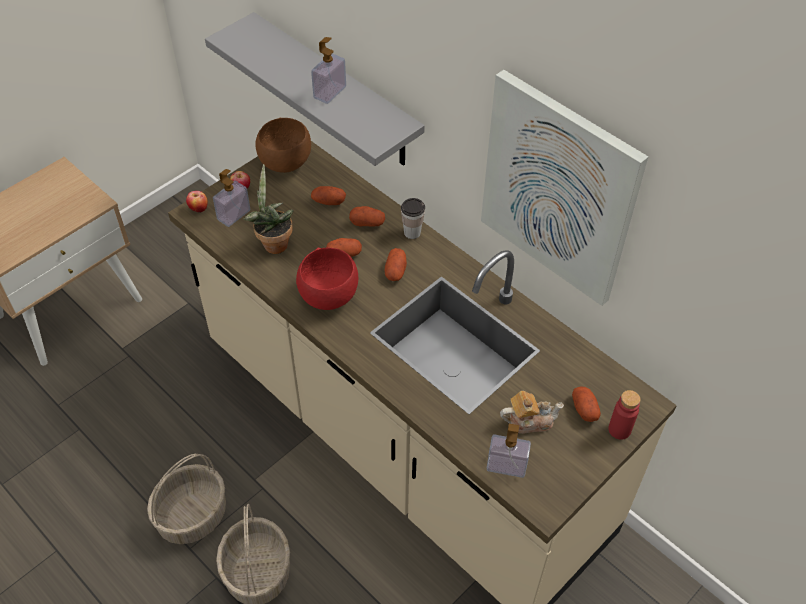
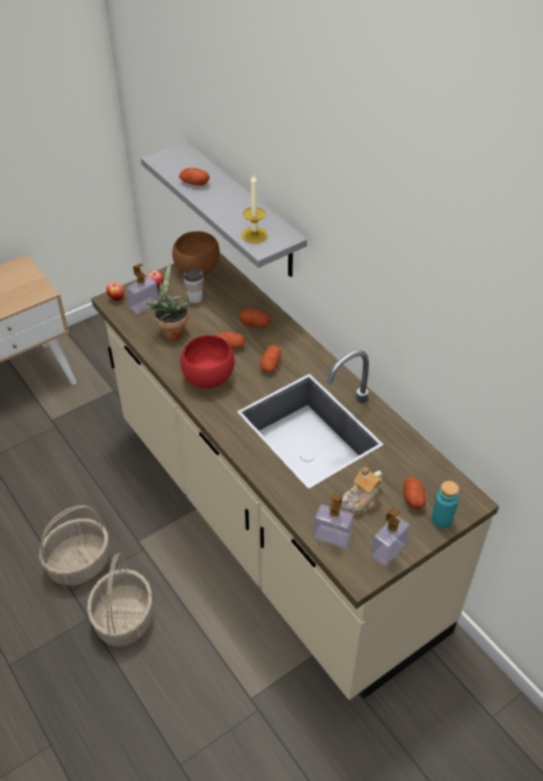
camera: 10 degrees right, 5 degrees down
(328, 201) = (226, 304): potato -> potato (194, 183)
(330, 92) = (233, 207): soap dispenser -> soap dispenser (388, 550)
(363, 126) = (254, 235): none -> candle
(412, 232) = (292, 336): cup -> cup (195, 298)
(529, 420) = (361, 501): teapot -> teapot turned 135 degrees clockwise
(558, 189) = (407, 297): picture -> none
(619, 429) = (441, 519): red bottle -> turquoise bottle

